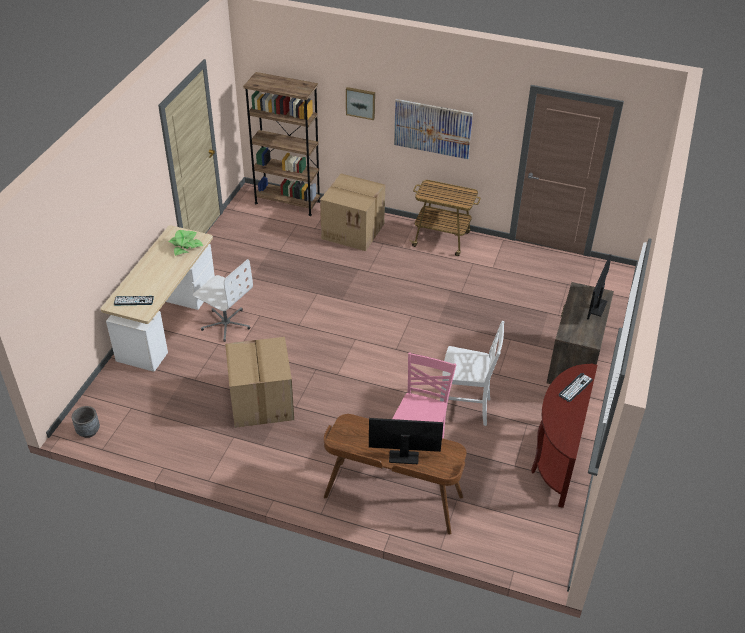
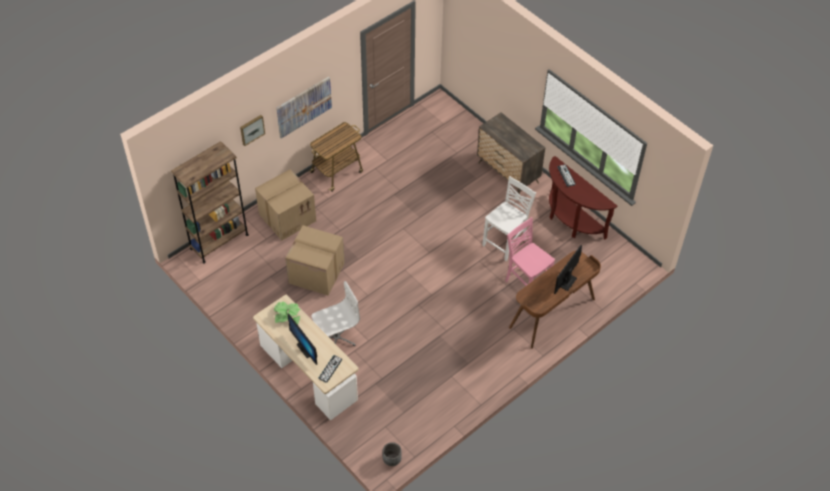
camera: 60 degrees left, 10 degrees up
(260, 401) = (428, 348): cardboard box -> cardboard box (315, 273)
(598, 307) = (509, 127): monitor -> monitor (306, 348)

